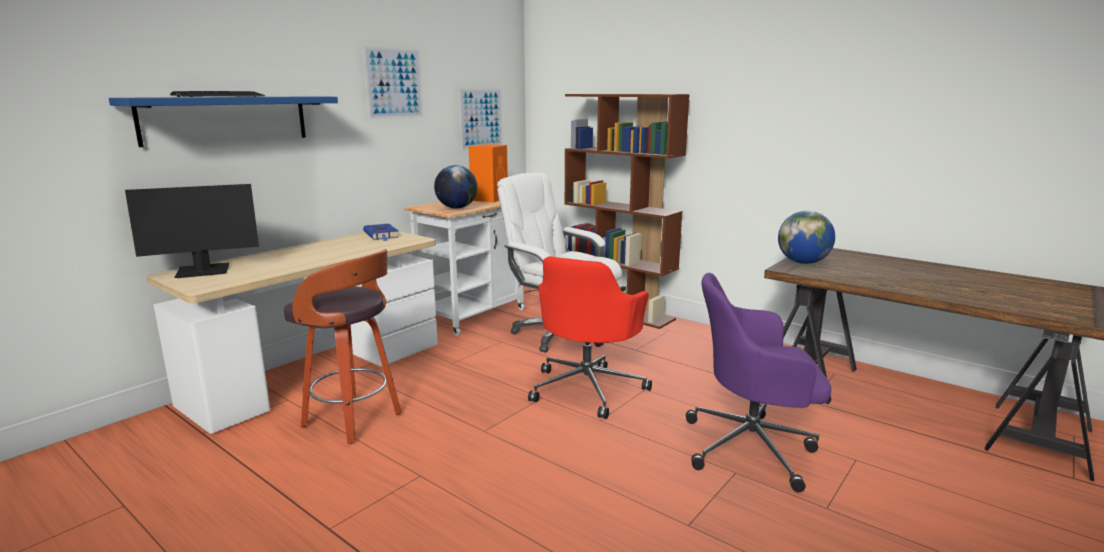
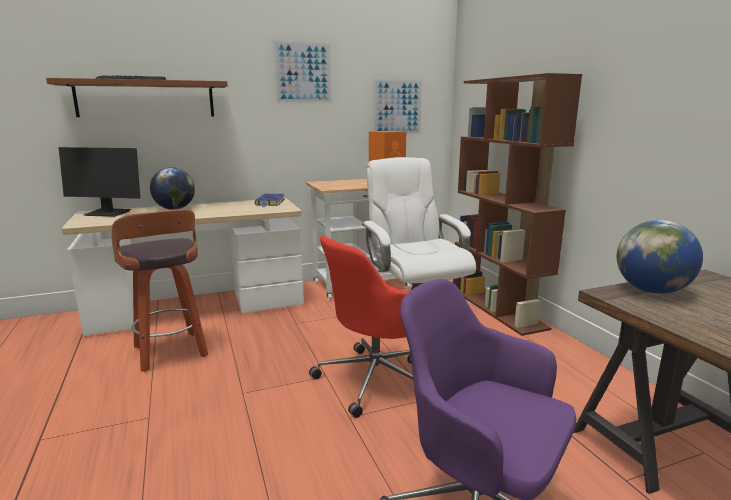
camera: 30 degrees right, 0 degrees up
(226, 119) = (146, 99): blue shelf -> brown shelf
(456, 208) = (341, 186): globe -> globe (175, 209)

